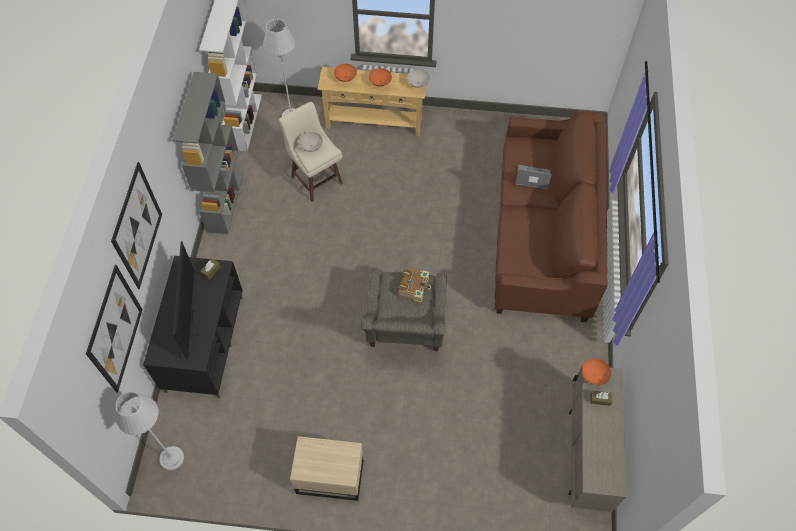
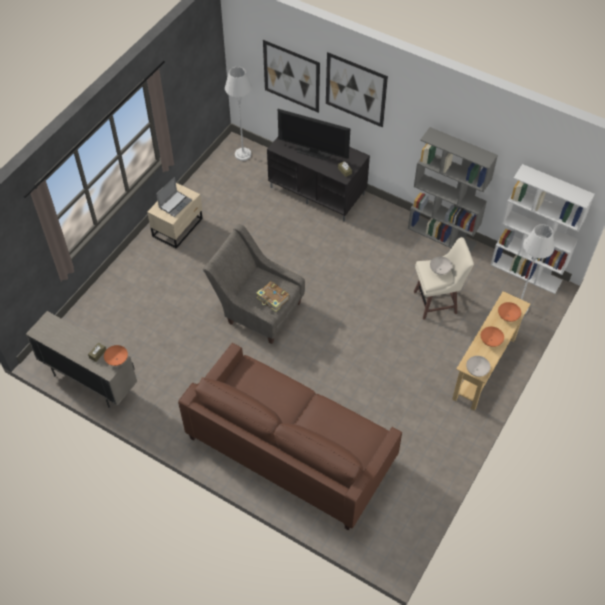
camera: 115 degrees right, 5 degrees down
(532, 178) = (328, 424): laptop -> laptop (175, 204)

